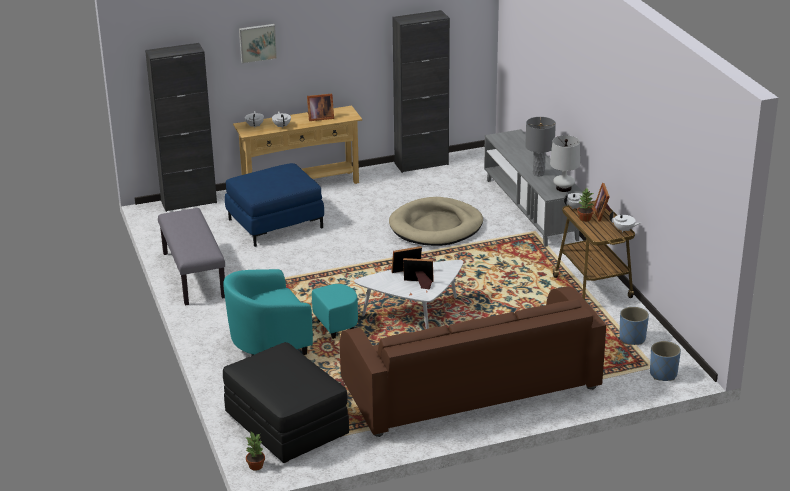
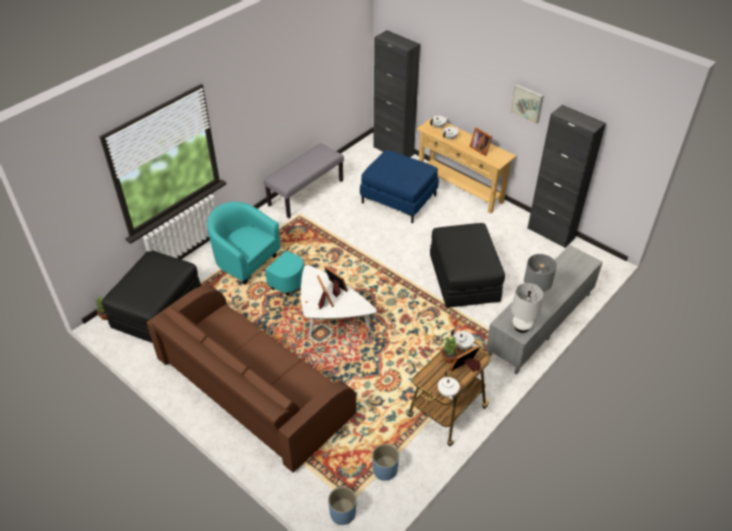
camera: 60 degrees right, 15 degrees up
(257, 42) = (459, 66): picture -> picture (527, 103)
(436, 226) = (464, 279): beige dog bed -> black ottoman

